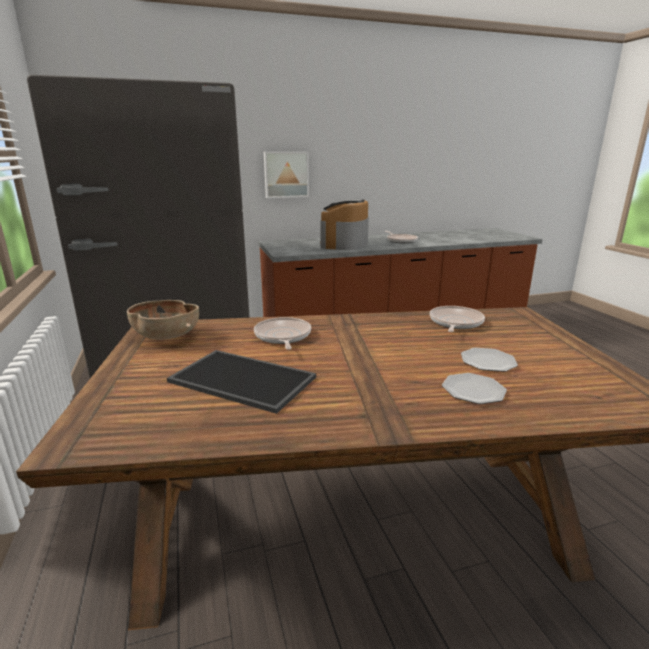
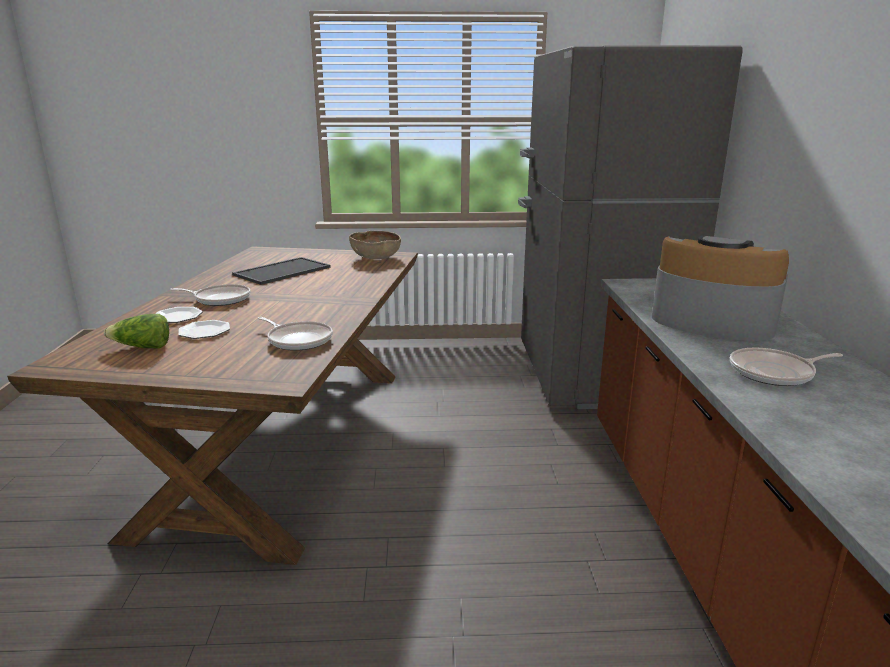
camera: 105 degrees right, 0 degrees up
(282, 337) = (340, 282): frying pan -> frying pan (220, 299)
(286, 174) = (781, 177): picture -> none
(559, 377) = (142, 347): none -> lettuce

